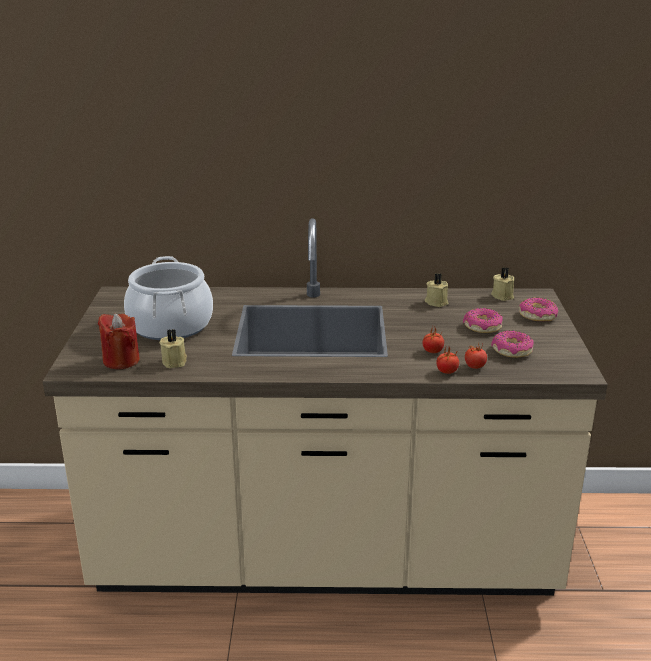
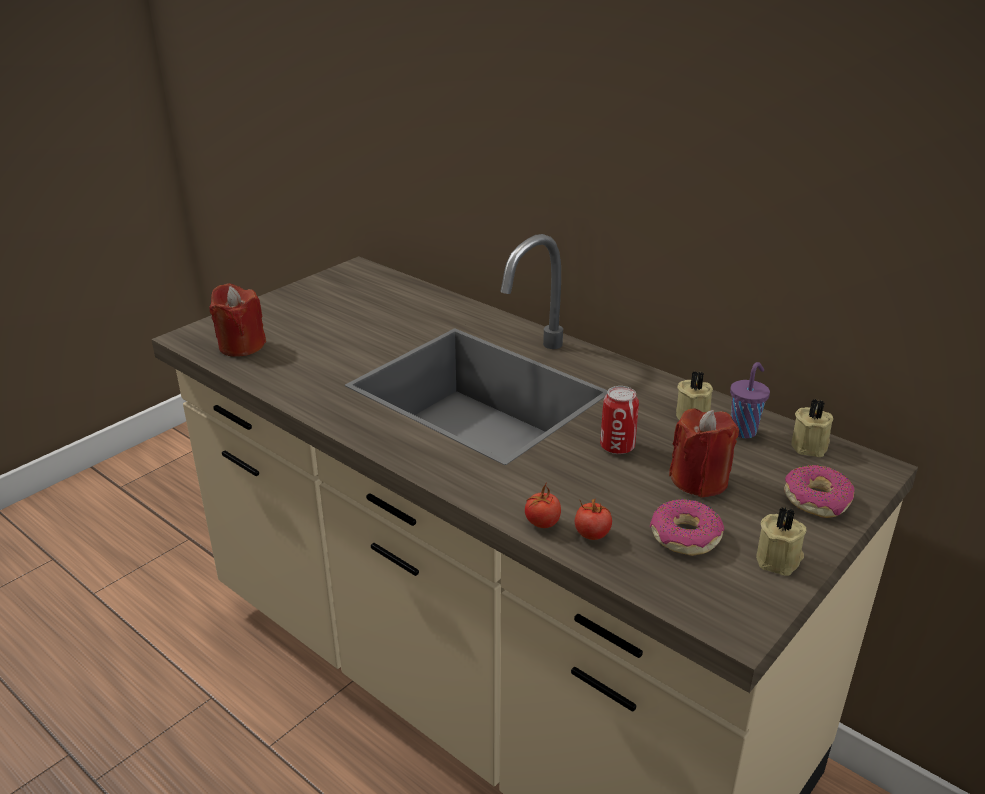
camera: 40 degrees right, 5 degrees up
(170, 325) = (345, 324): cooking pot -> none
(175, 361) = (283, 368): beige candle -> beige candle (779, 559)
(425, 328) = (617, 447): none -> can
(432, 351) = (571, 485): tomato -> none
(467, 300) = (744, 431): none -> purple cup
(482, 327) = (699, 480): donut -> red candle

